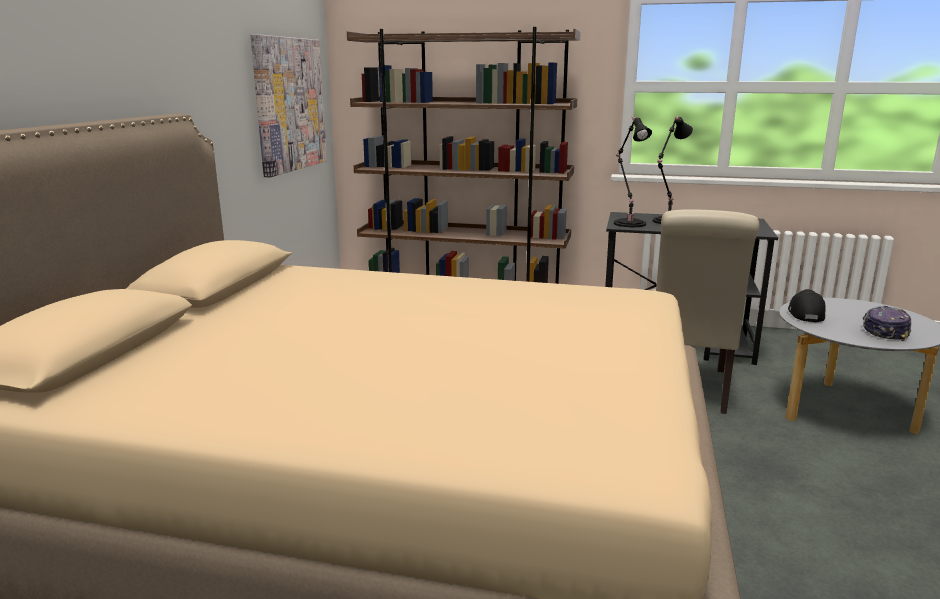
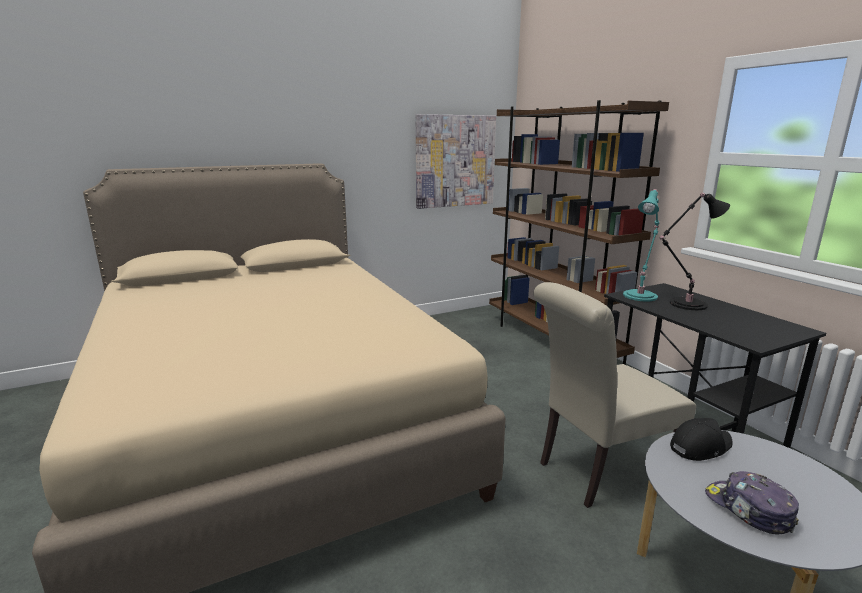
camera: 50 degrees right, 0 degrees up
(628, 223) = (641, 295): black table lamp -> turquoise table lamp
(884, 331) = (748, 509): cap -> cap turned 105 degrees counterclockwise

